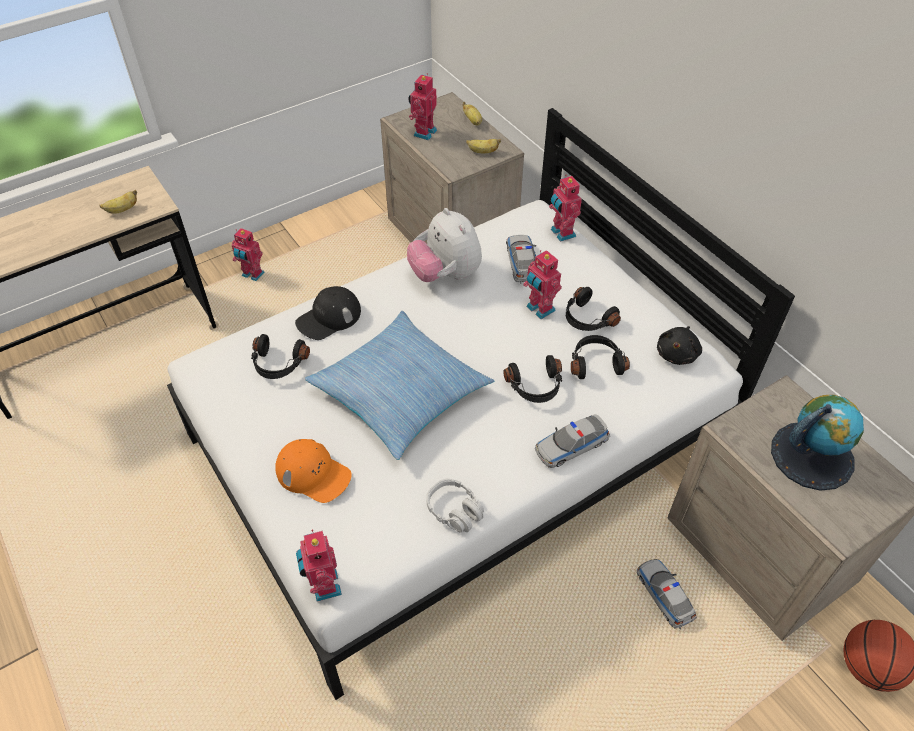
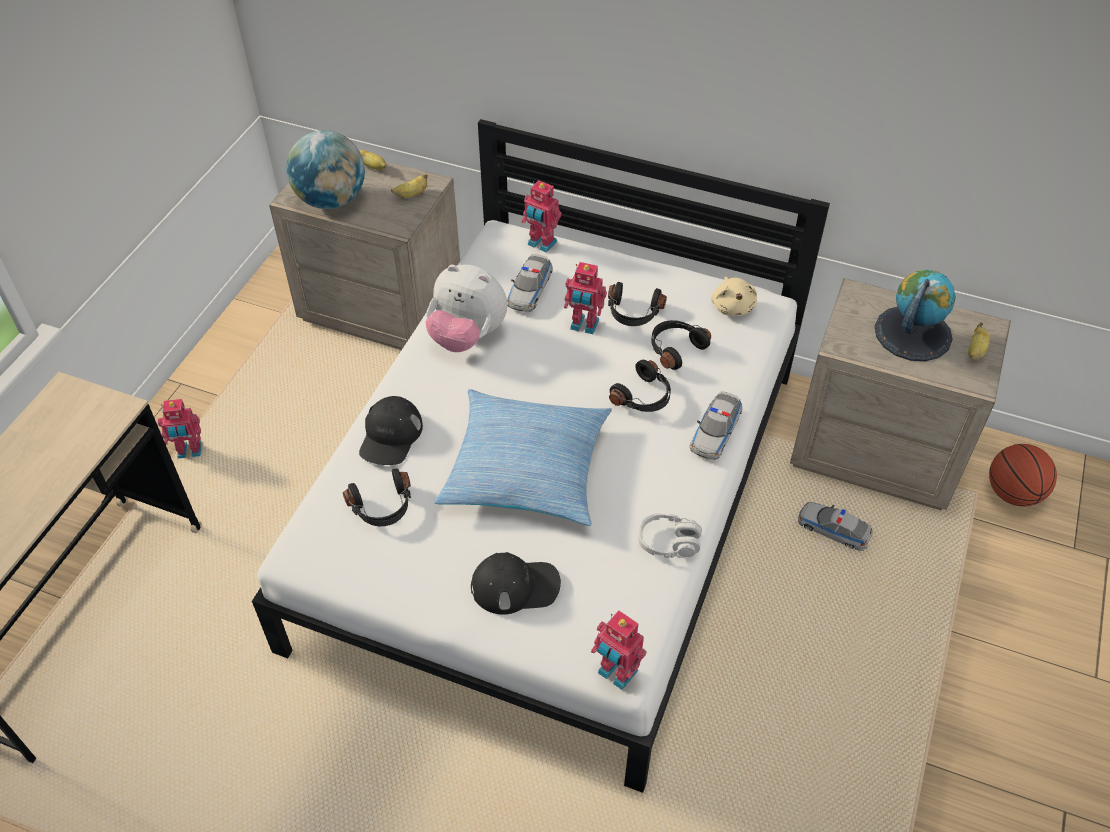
camera: 35 degrees left, 0 degrees up
(122, 210) = (80, 433): banana -> banana (975, 351)
(313, 474) = (515, 586): orange cap -> black cap
(423, 132) = (331, 200): toy robot -> globe
(522, 263) = (530, 289): toy car -> toy car turned 120 degrees counterclockwise
(677, 353) = (732, 306): black plush toy -> beige plush toy

